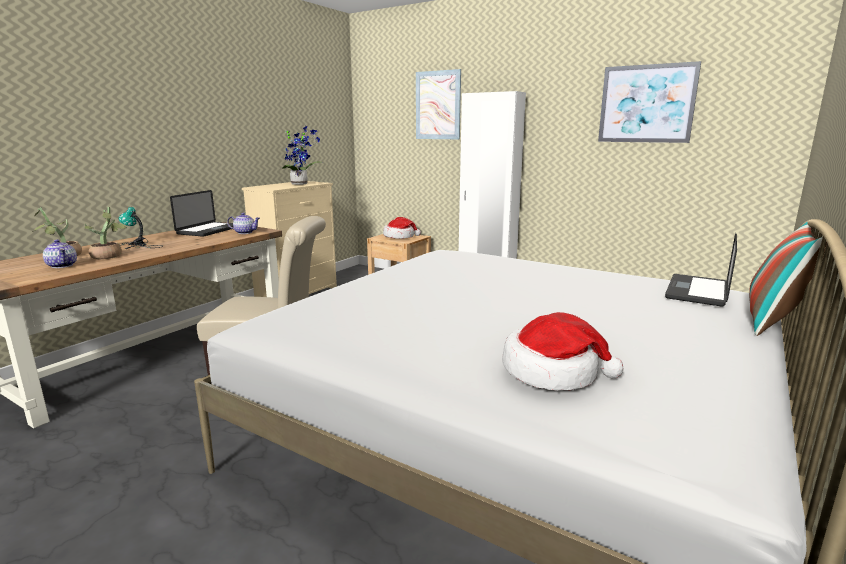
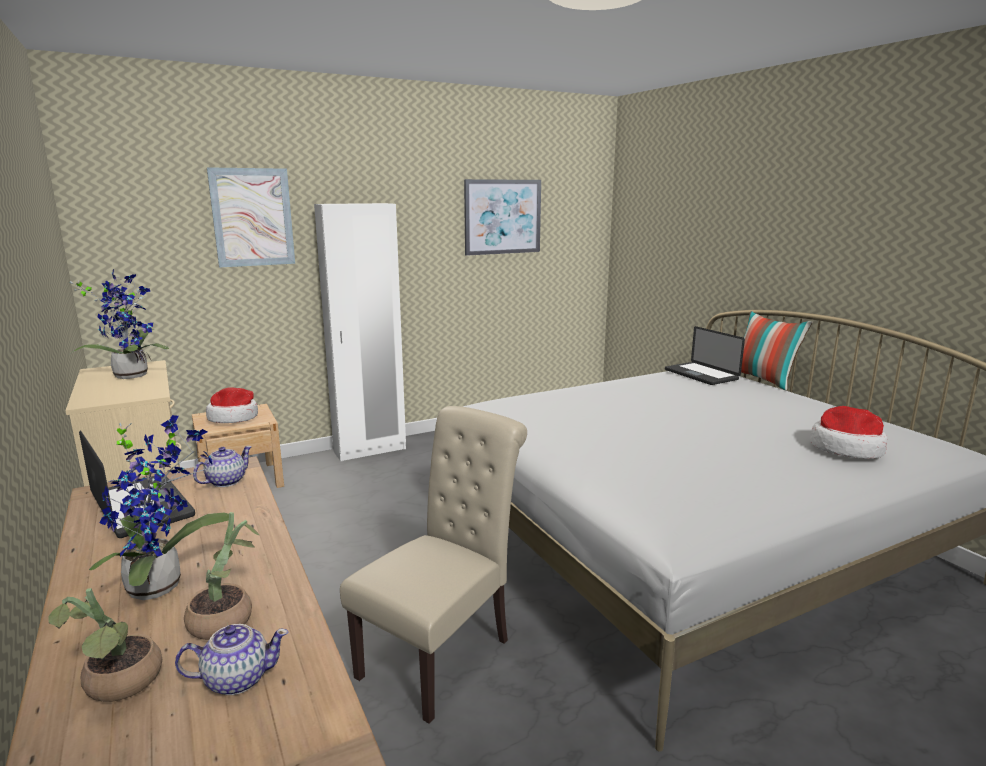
camera: 60 degrees left, 0 degrees up
(138, 245) = (162, 584): table lamp -> potted plant

